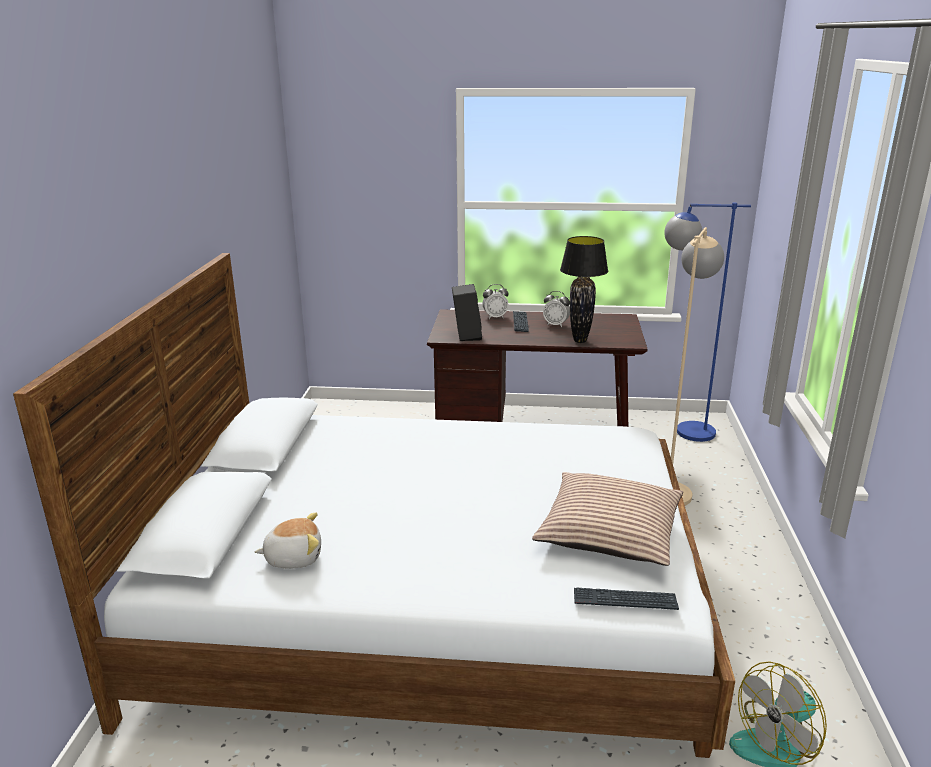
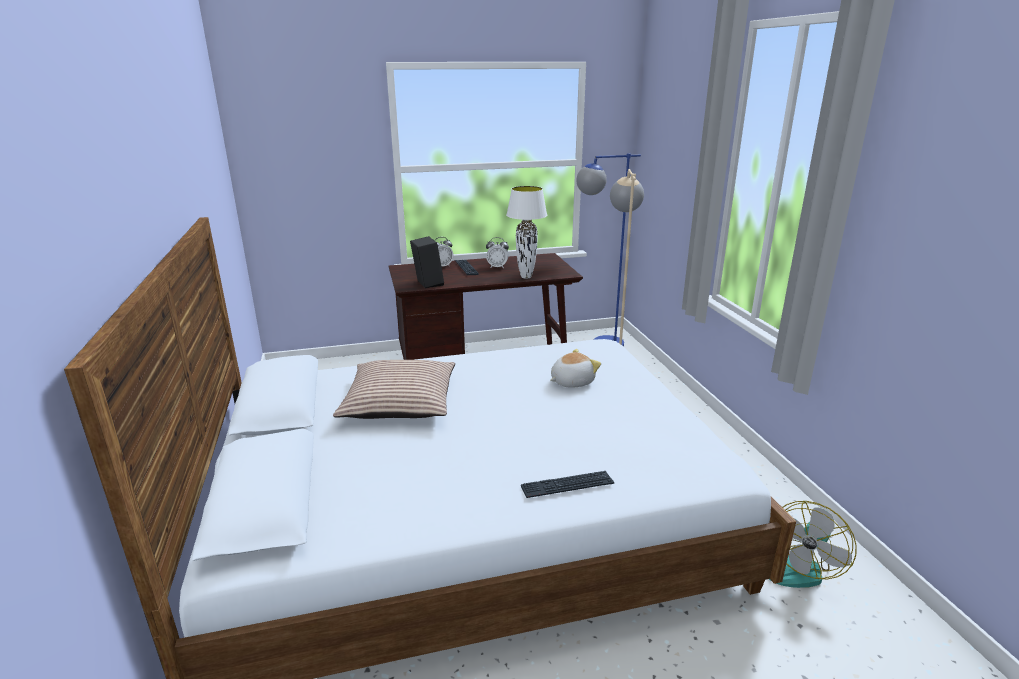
camera: 20 degrees left, 0 degrees up
(293, 557) = (375, 503): plush toy -> plush toy (571, 381)
(579, 341) = (525, 277): black table lamp -> white table lamp
(609, 532) = (641, 423): pillow -> pillow (399, 402)
(625, 600) = (694, 475): keyboard -> keyboard (567, 486)

